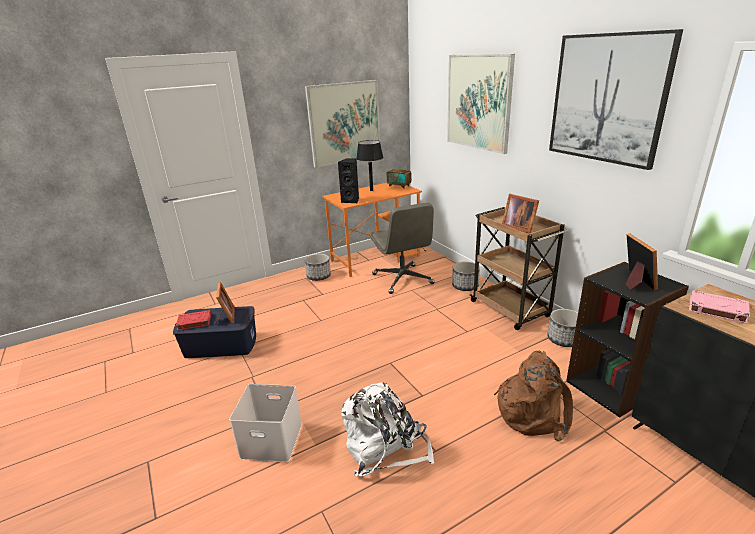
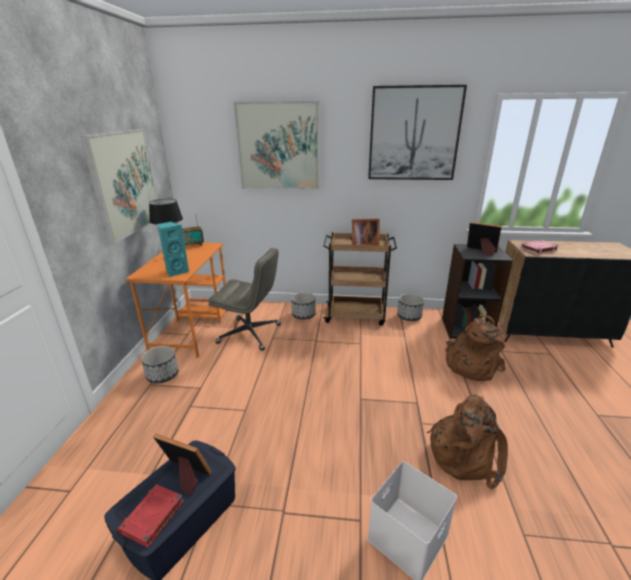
camera: 55 degrees left, 0 degrees up
(351, 200) = (176, 271): black speaker -> turquoise speaker
(385, 447) = (465, 454): white backpack -> brown backpack

